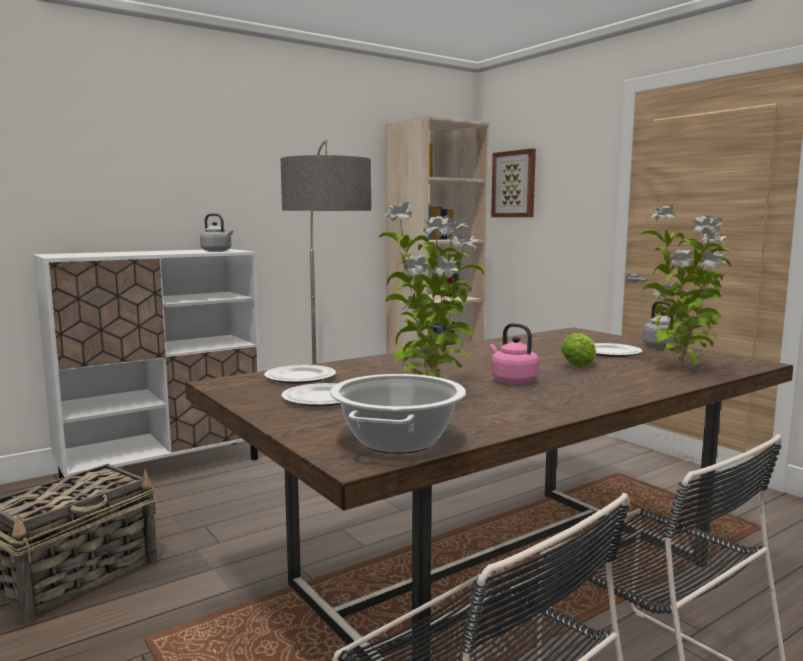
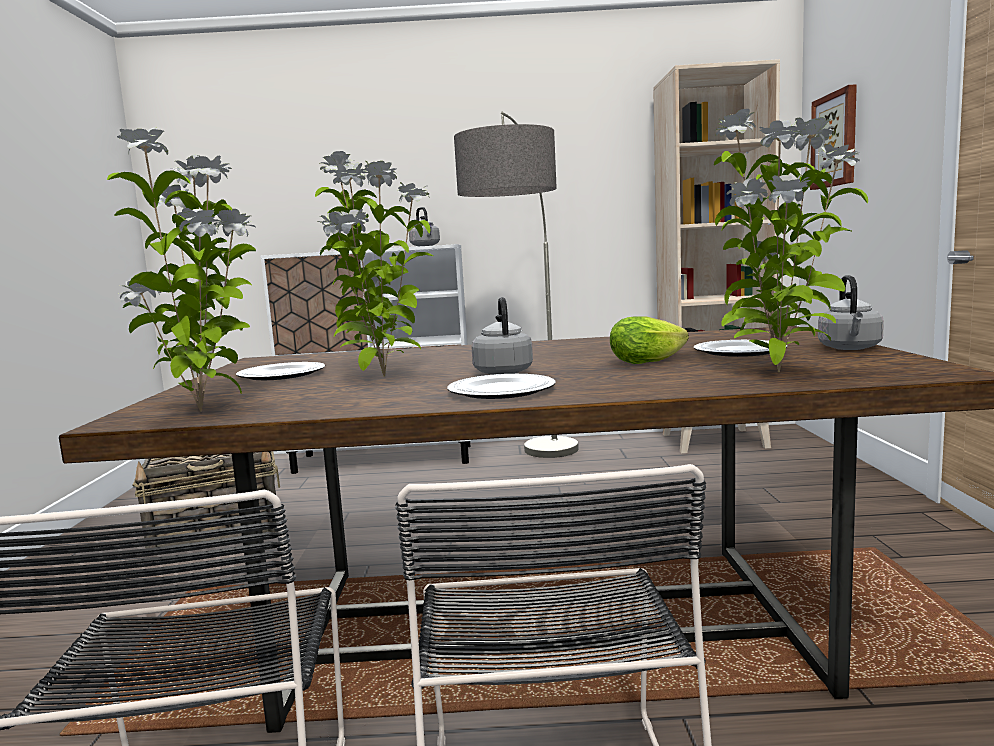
camera: 35 degrees right, 0 degrees up
(300, 377) = (327, 359): plate -> plate (501, 391)
(398, 441) = (206, 411): cooking pot -> potted plant
(512, 380) = (503, 372): pink kettle -> grey kettle

